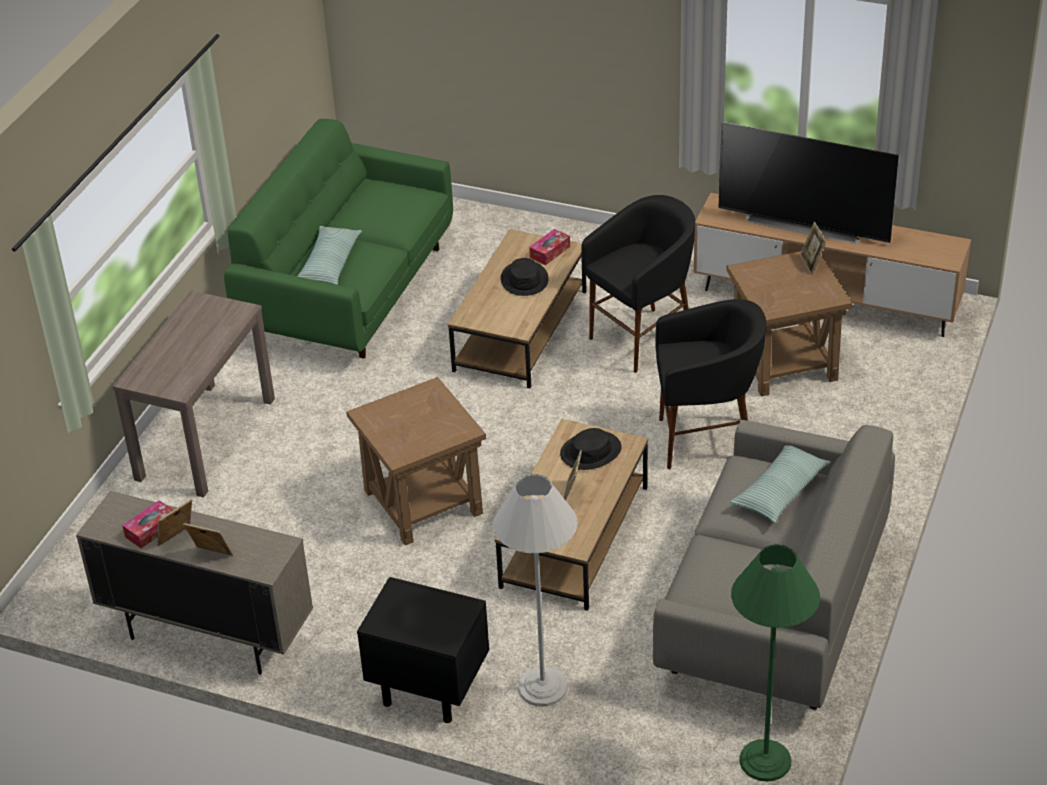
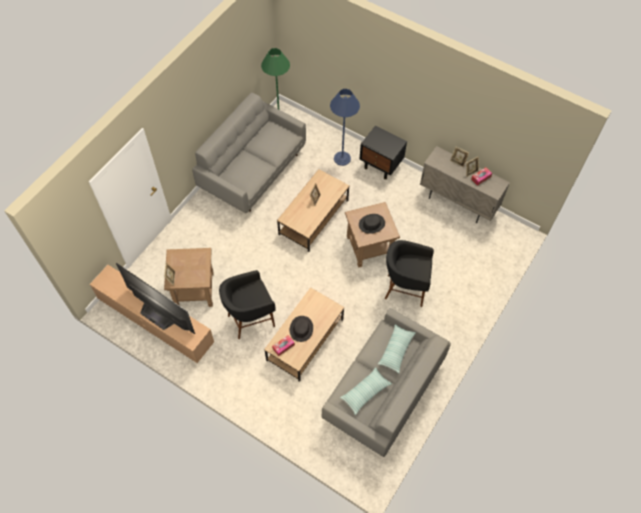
camera: 170 degrees left, 20 degrees up
(206, 438) = (458, 304): brown console table -> none
(350, 290) = (383, 391): green sofa -> grey sofa
(542, 687) = (342, 158): white floor lamp -> blue floor lamp
(590, 451) = (301, 218): black hat -> black hat (371, 224)
(706, 441) = (246, 252): black stool -> black stool (404, 289)
(780, 491) = (239, 172): pillow -> pillow (365, 392)

